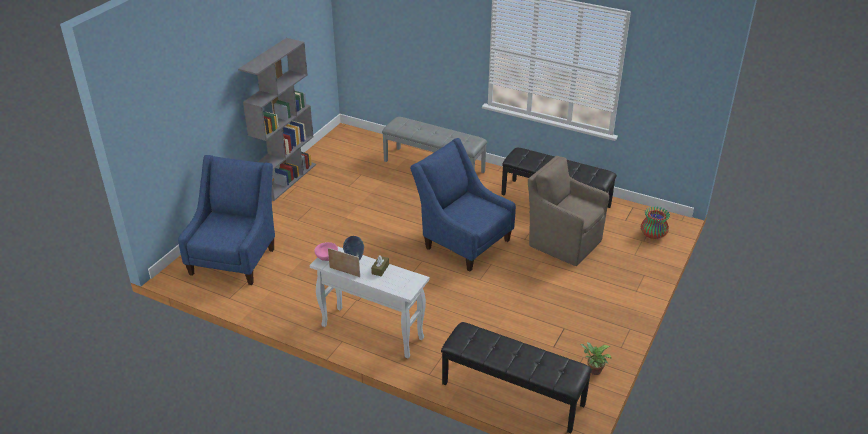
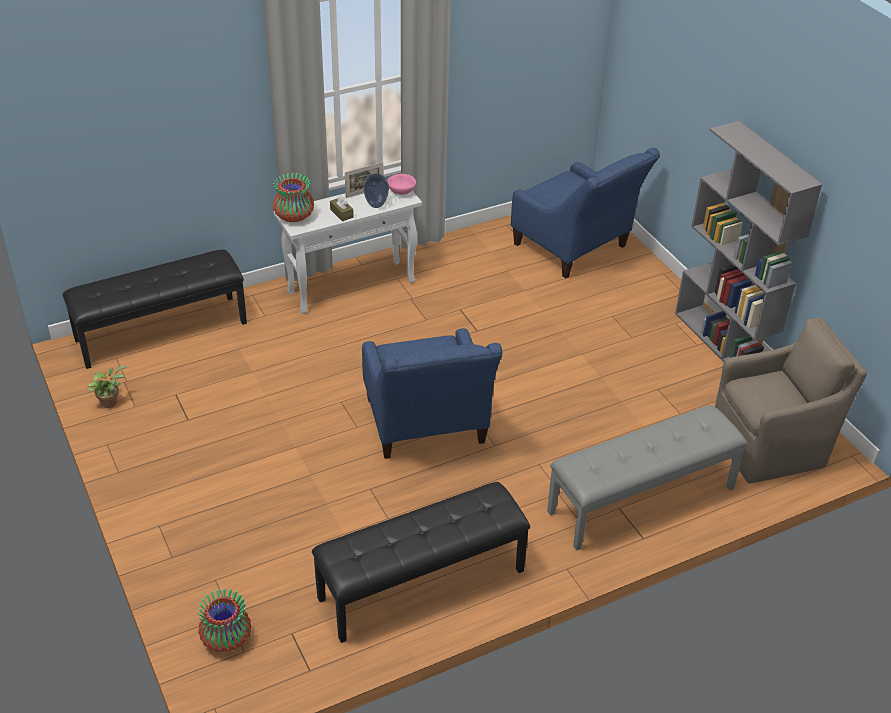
camera: 125 degrees right, 5 degrees up
(406, 287) = (294, 216): none -> vase
(462, 241) = (427, 428): blue armchair -> blue armchair turned 90 degrees clockwise
(563, 242) = (322, 523): brown armchair -> brown armchair (771, 446)

